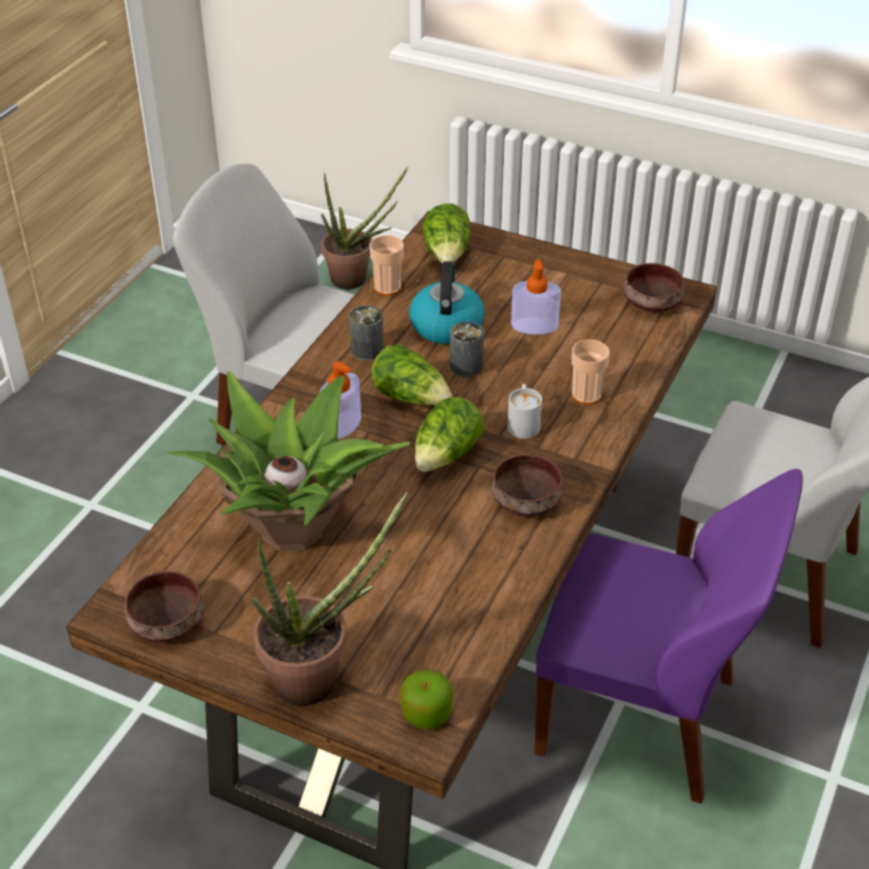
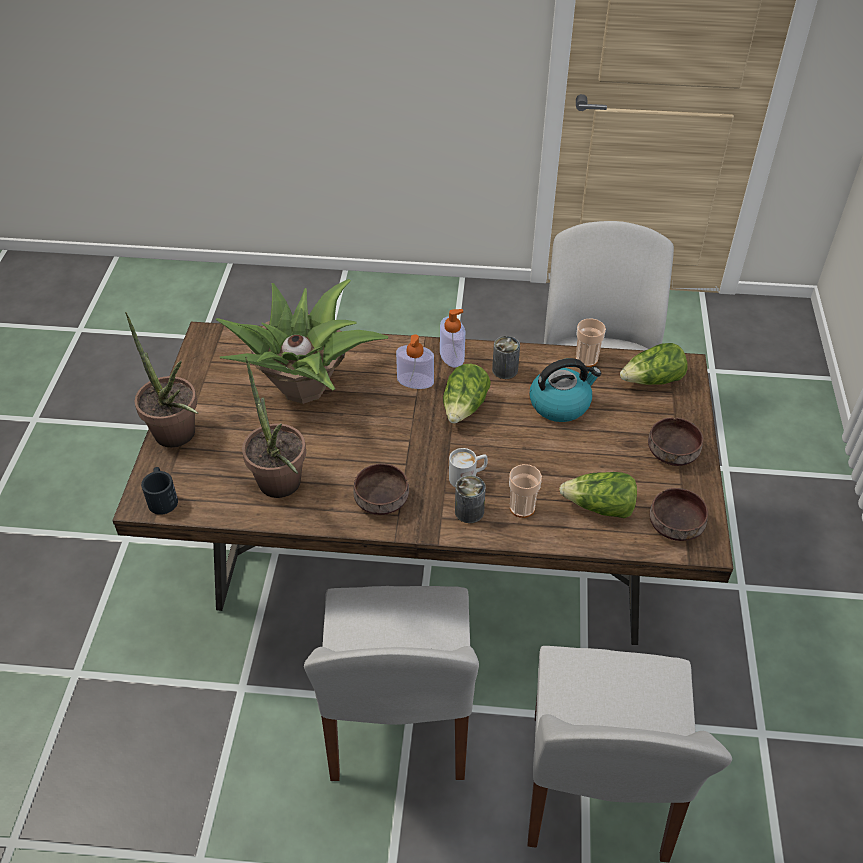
camera: 70 degrees right, 5 degrees up
(168, 623) = (204, 360): brown bowl -> brown bowl (672, 453)
(356, 279) = (775, 404): potted plant -> potted plant (282, 489)
(426, 713) = (162, 497): apple -> black mug
(447, 455) = (410, 443): lettuce -> lettuce (600, 507)
(466, 367) = (516, 428): can -> can (469, 511)
(534, 326) = (591, 455): soap dispenser -> soap dispenser (452, 356)
(642, 718) = (398, 722): purple chair -> white chair

